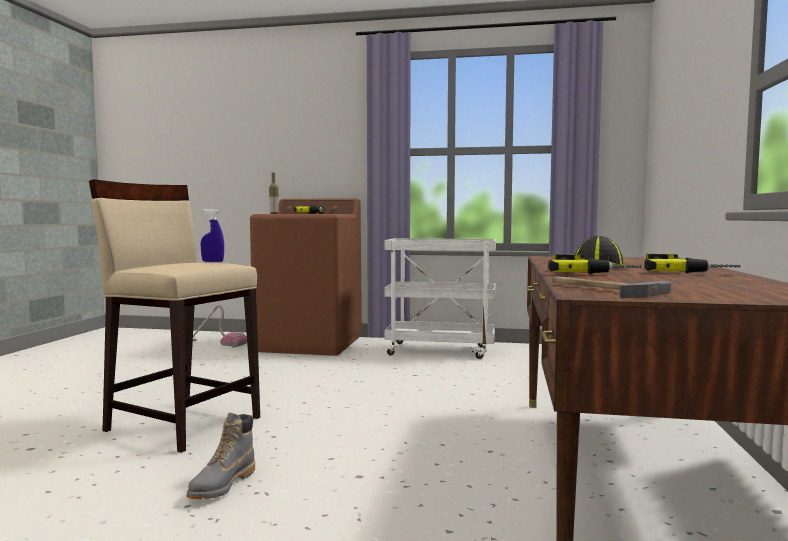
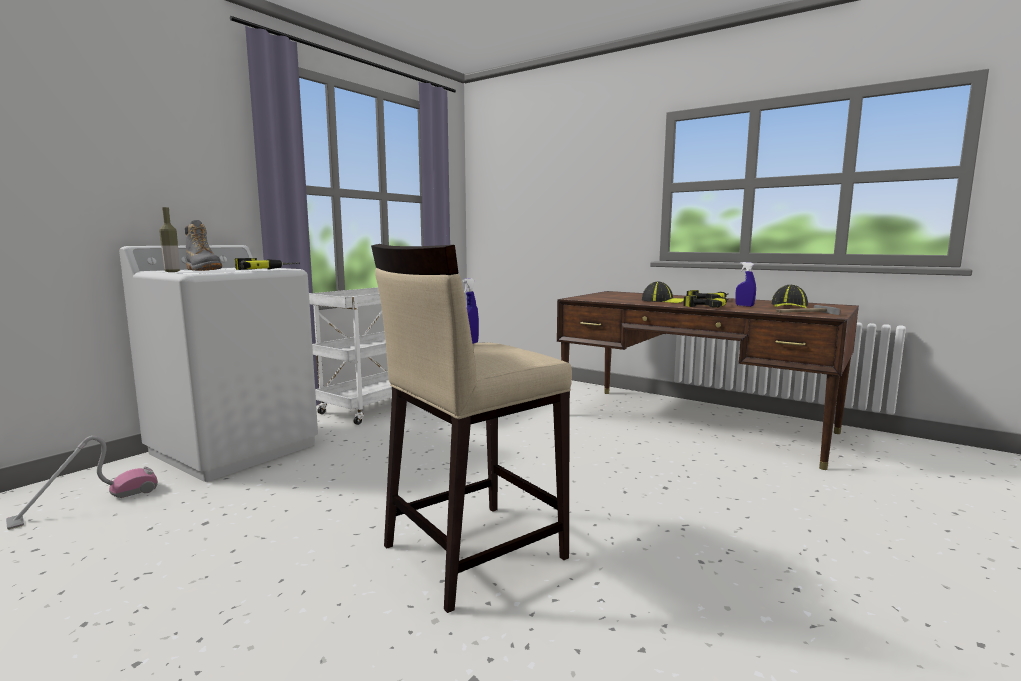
camera: 65 degrees left, 5 degrees up
(222, 485) = (663, 542): grey boot -> grey boot (203, 270)
(310, 344) = (235, 448): brown washing machine -> white washing machine
(634, 278) = (744, 306): none -> blue spray bottle
(702, 287) = (789, 306): none -> cap

